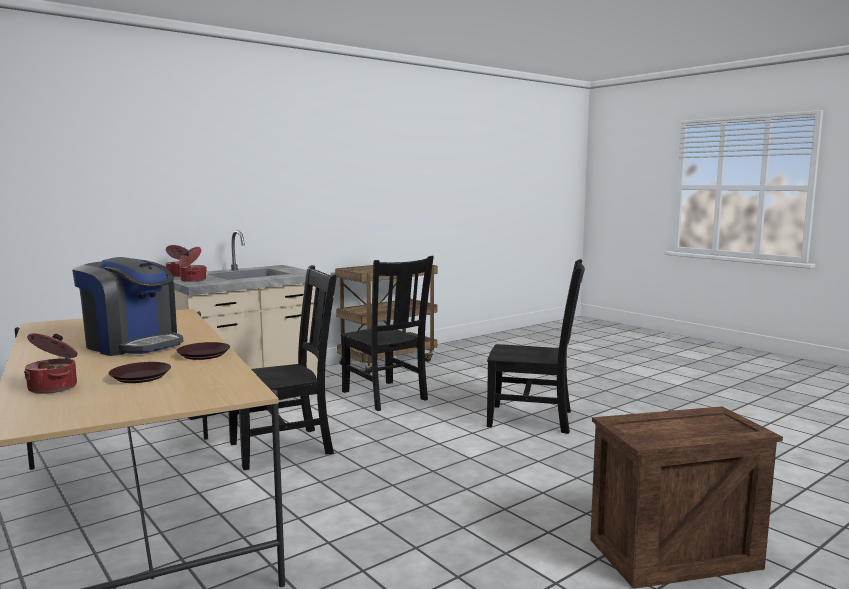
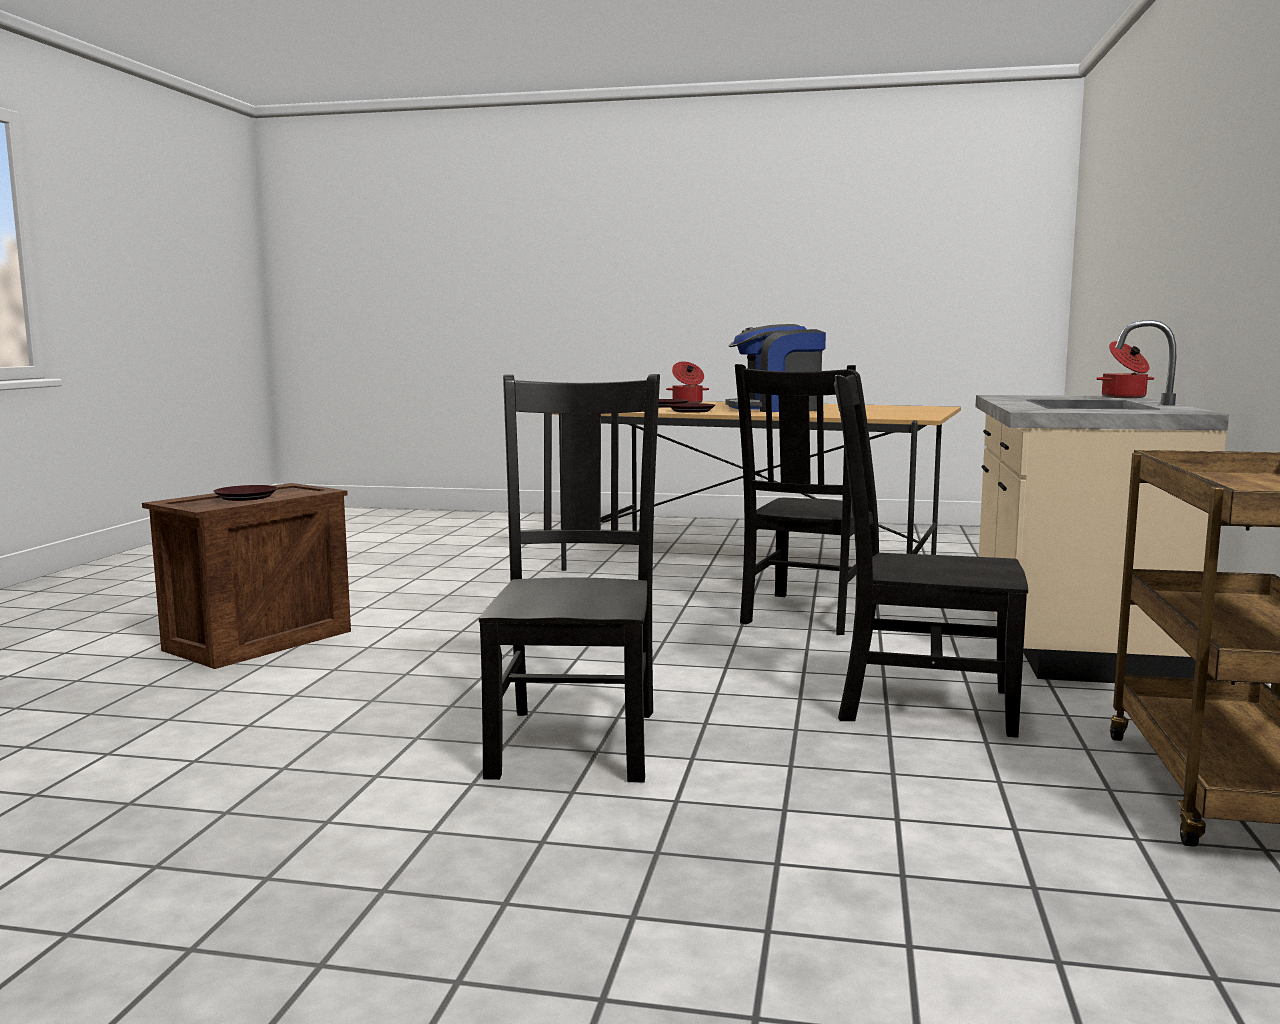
camera: 140 degrees right, 0 degrees up
(192, 280) = (1049, 396): cooking pot -> none
(533, 419) = (576, 740): black chair -> black chair turned 120 degrees clockwise
(684, 423) = (246, 497): none -> brown plate

